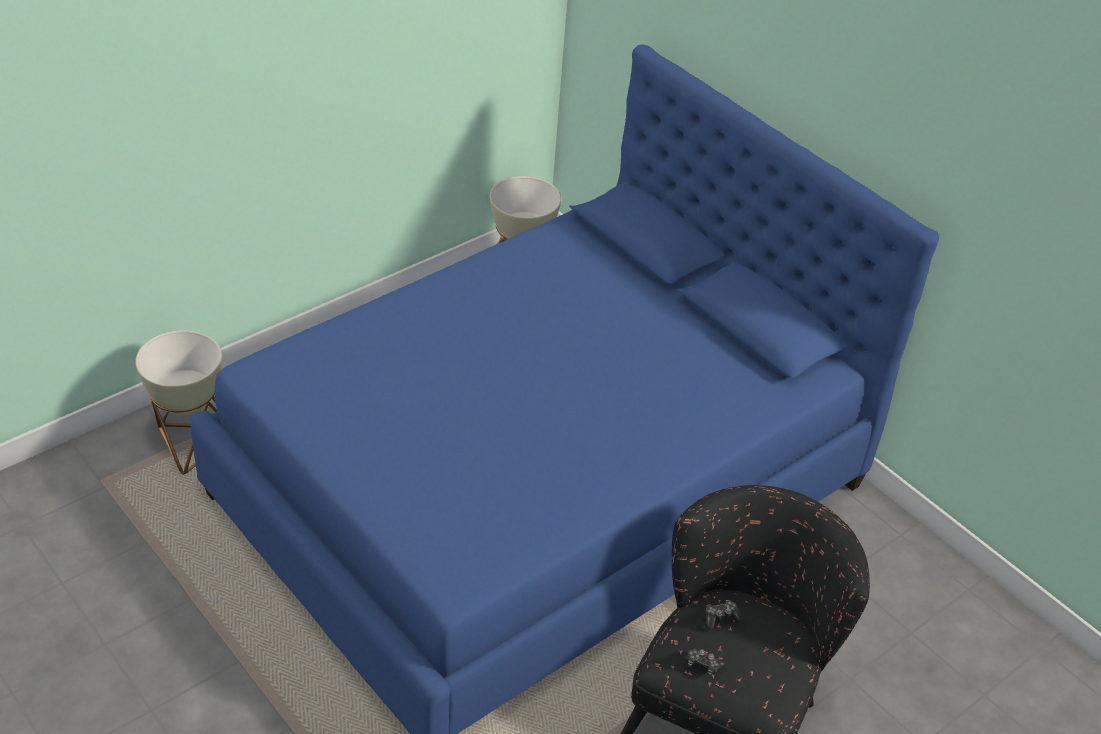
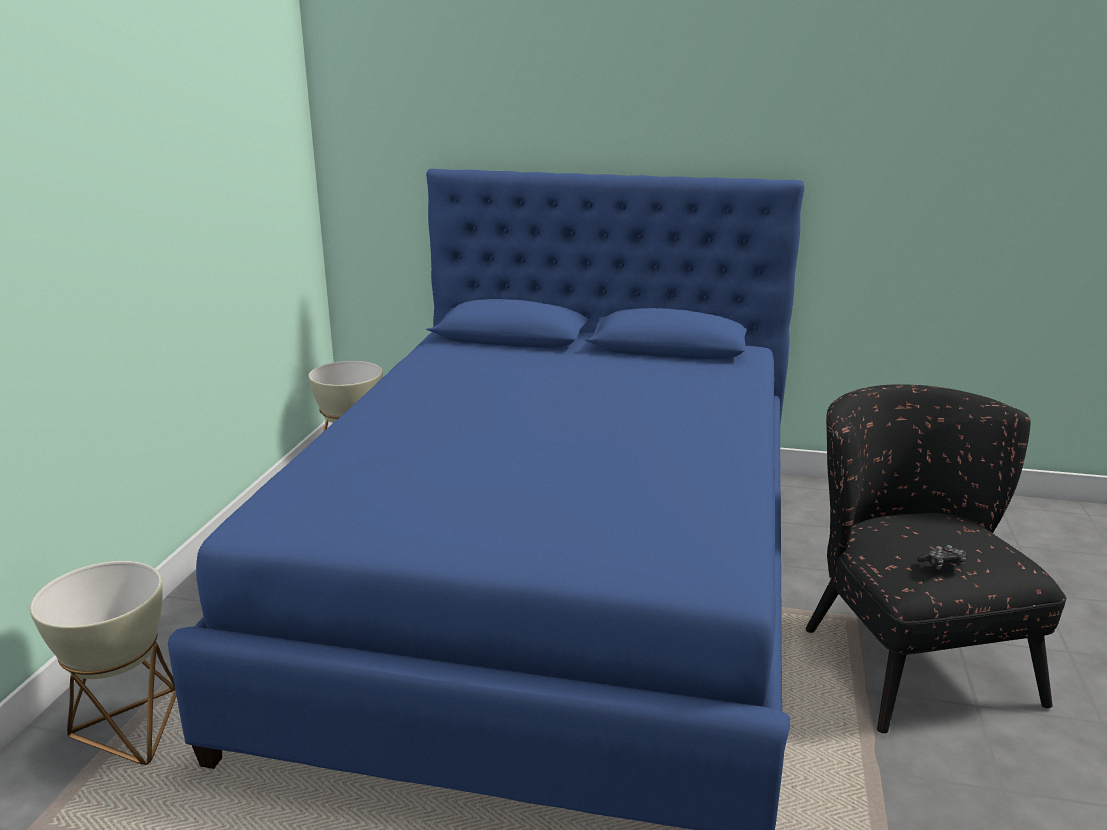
camera: 35 degrees left, 20 degrees down
(720, 618) = (899, 530): game controller -> none

